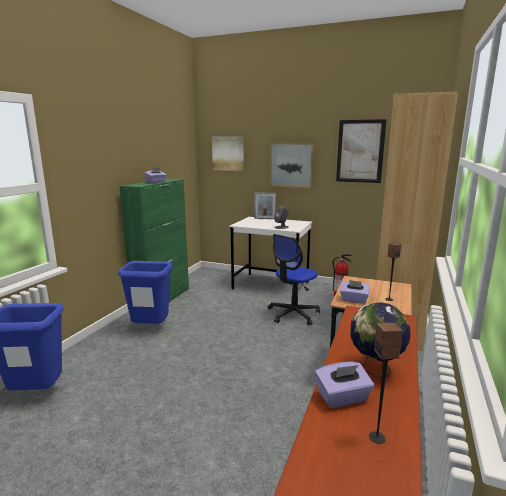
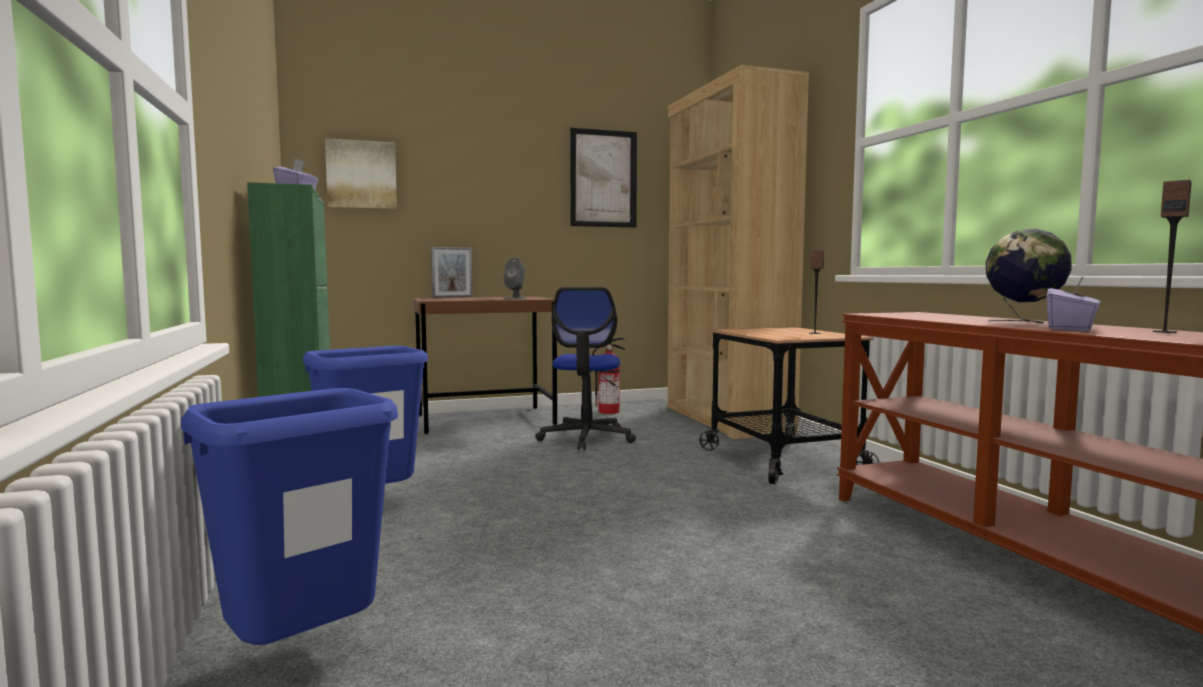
camera: 40 degrees left, 10 degrees down
(271, 285) = (486, 420): white desk -> brown desk
(291, 165) = (493, 198): picture -> none
(354, 300) = (786, 336): purple tissue box -> none

